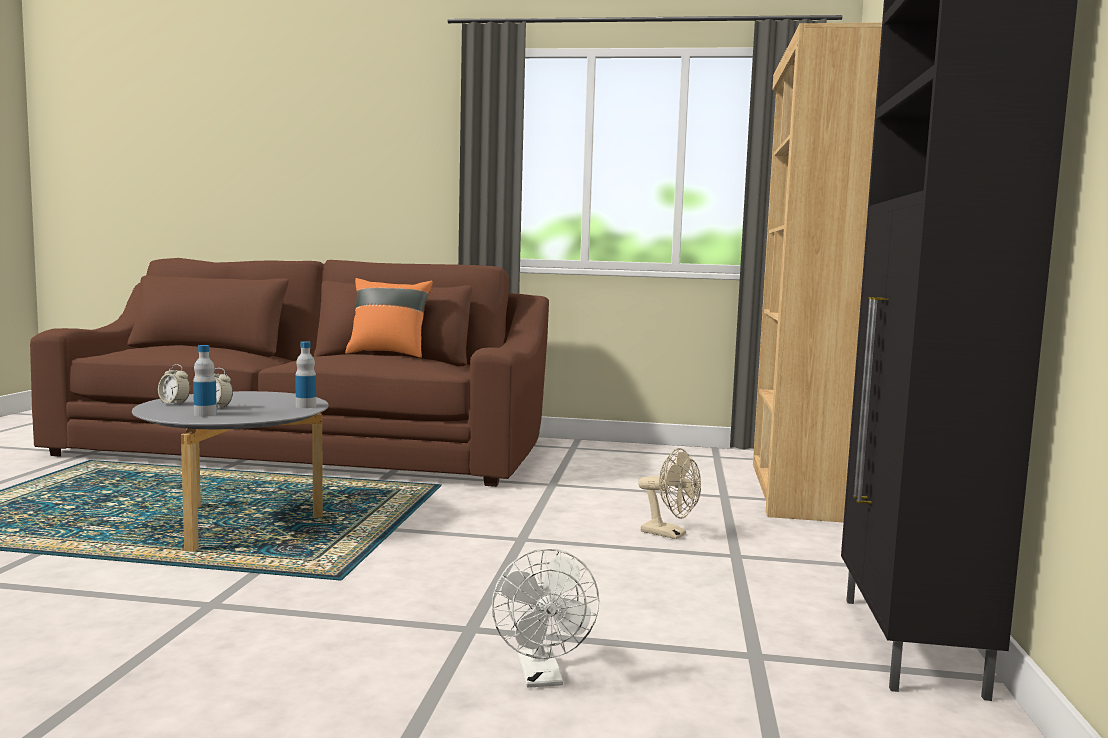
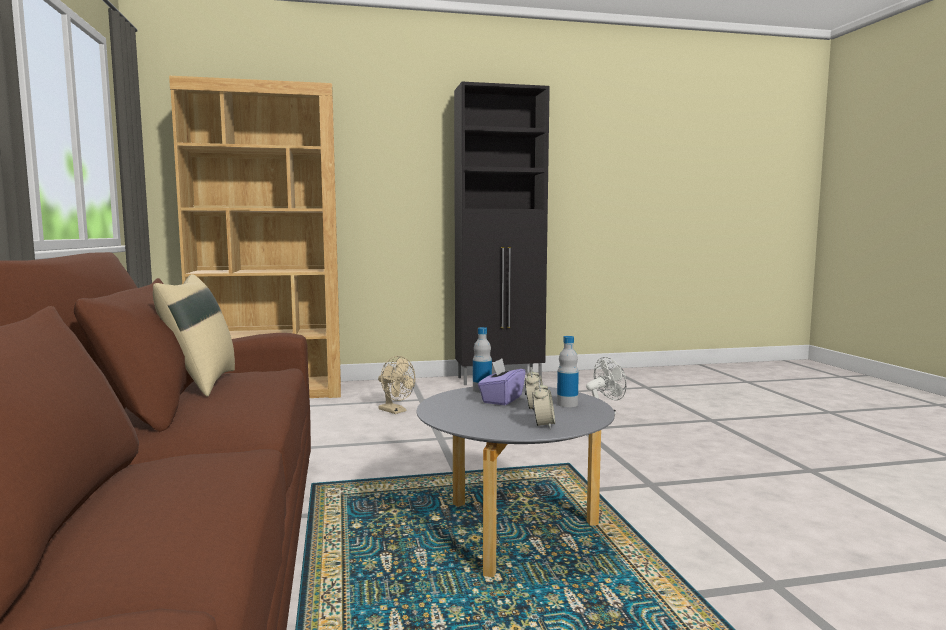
camera: 110 degrees left, 0 degrees up
(263, 406) = (501, 399): none -> purple tissue box
(388, 354) = (200, 383): orange pillow -> beige pillow
(670, 534) = (395, 411): beige fan -> beige fan turned 120 degrees clockwise

